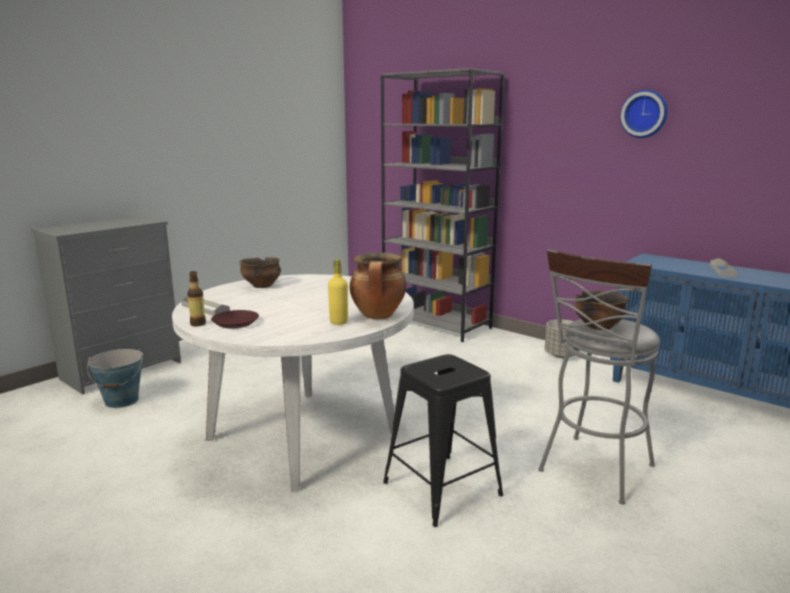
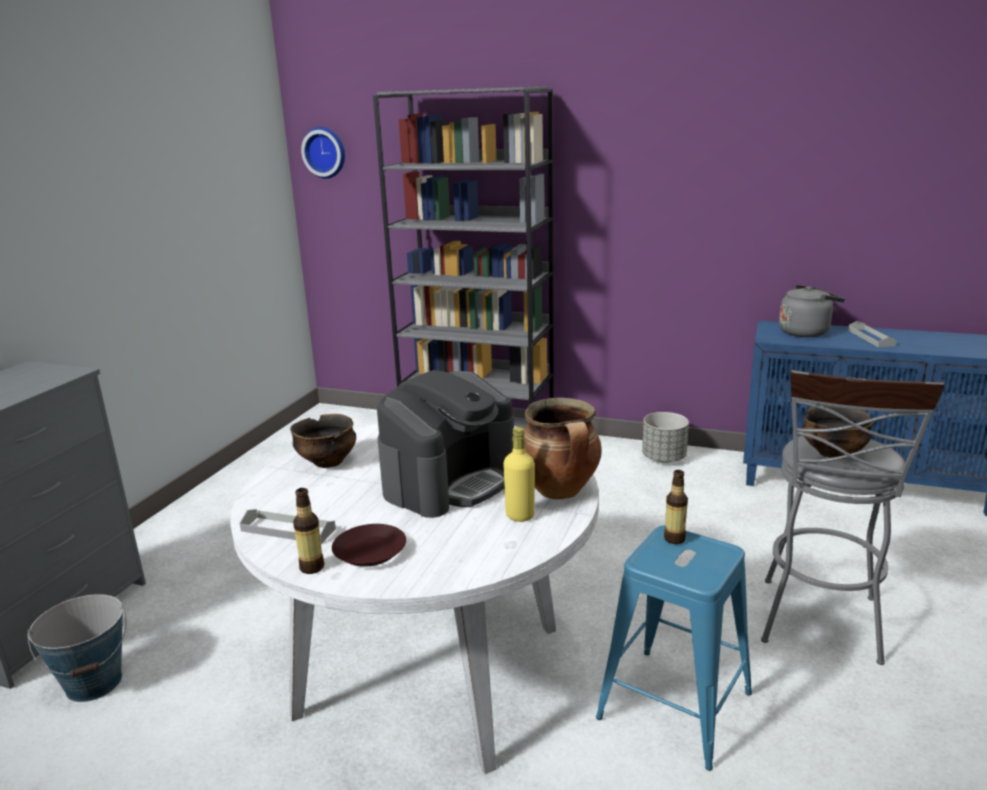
camera: 20 degrees left, 5 degrees up
(318, 302) = (449, 481): none -> coffee machine
(442, 488) = (674, 705): black stool -> blue stool
(448, 361) = (674, 539): none -> bottle
(644, 114) = (753, 144): wall clock -> wall clock (325, 152)
(671, 262) = (806, 332): none -> grey kettle

